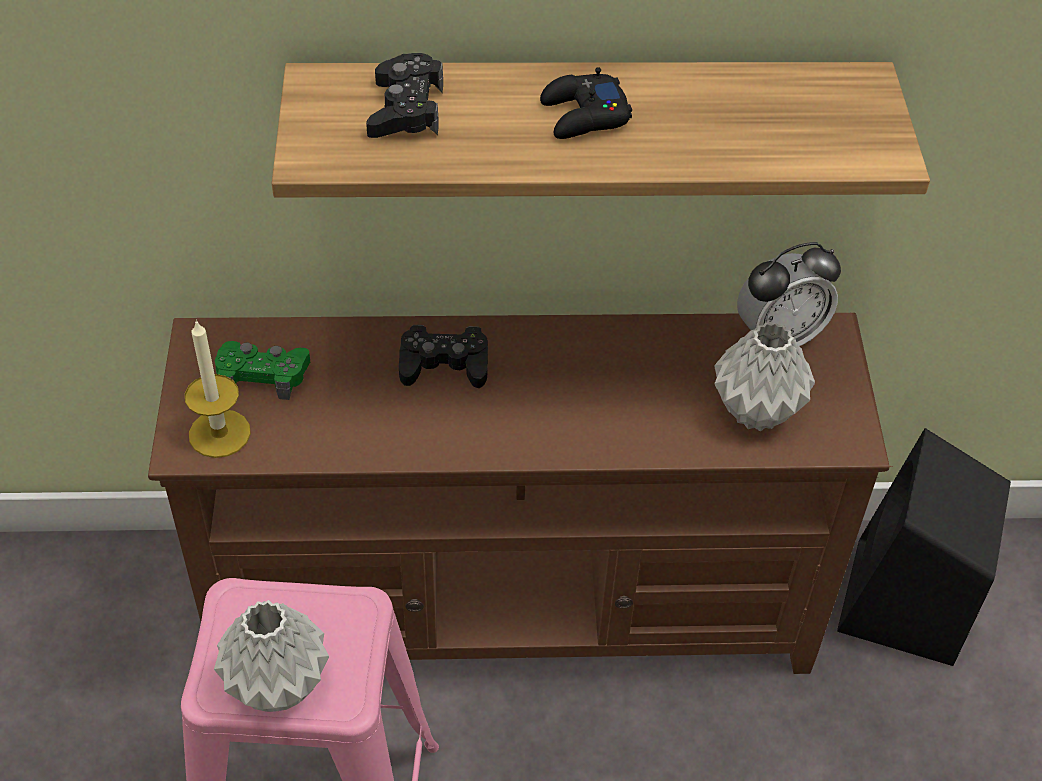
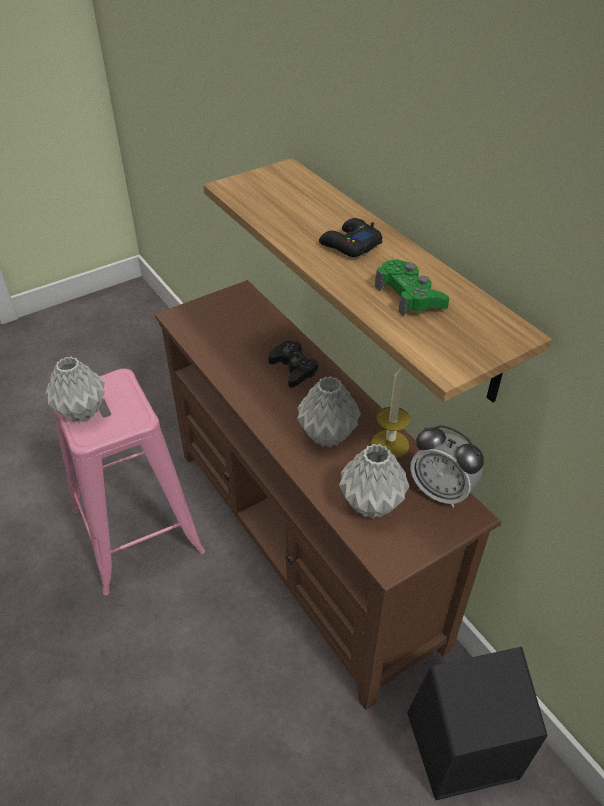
camera: 60 degrees right, 5 degrees down
(219, 433) = (192, 321): candle -> candle (390, 444)
(263, 375) = (236, 317): green game controller -> green game controller (409, 296)
(406, 109) = (293, 196): black game controller -> none
(609, 394) = (328, 436): none -> grey vase

